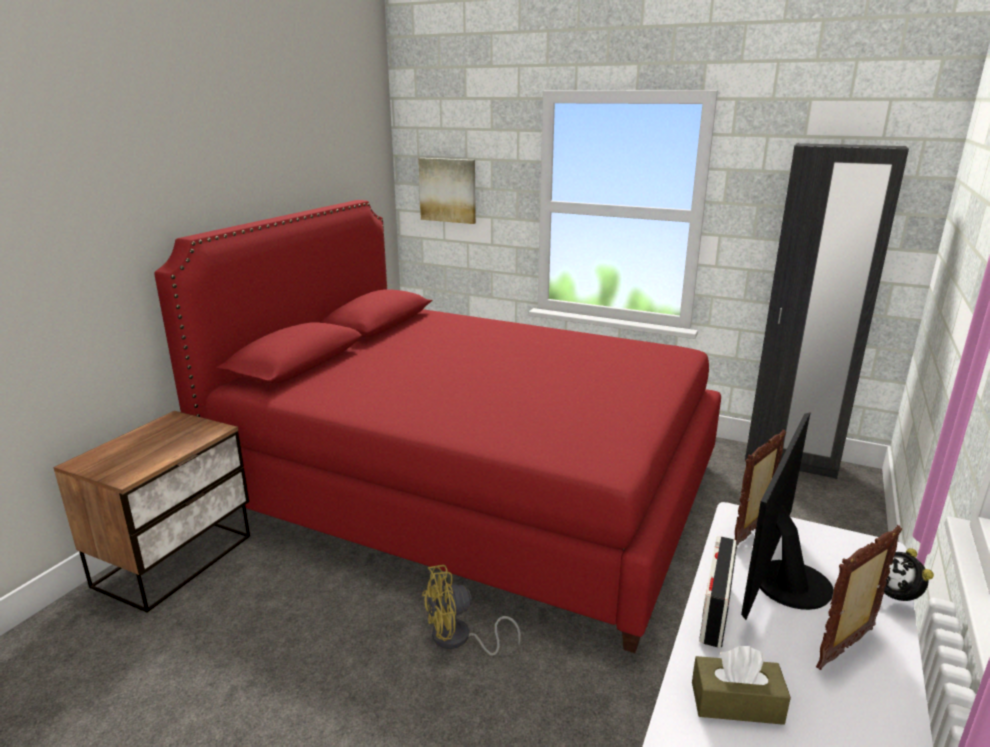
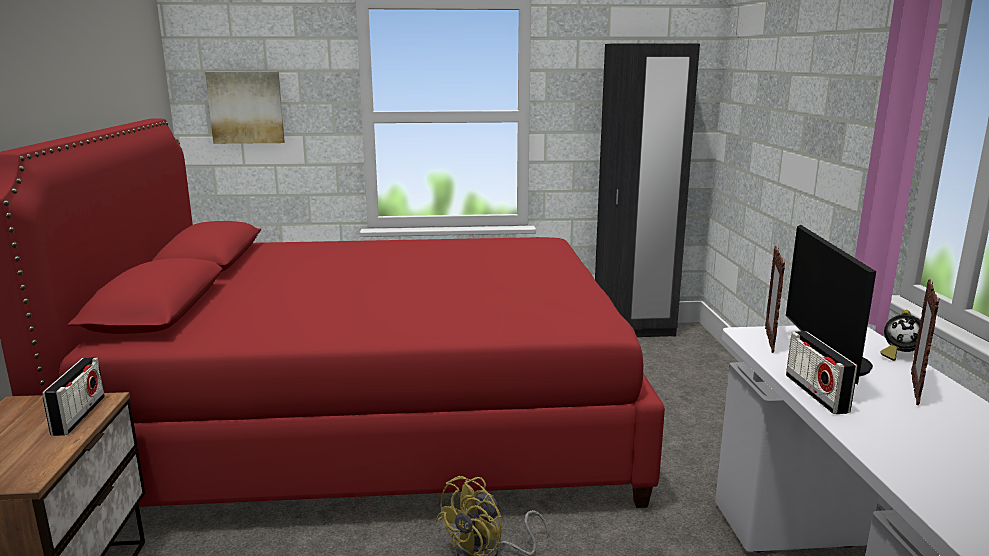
camera: 30 degrees left, 5 degrees down
(194, 437) = (79, 415): none -> radio
(736, 703) = (903, 440): brown tissue box -> none

